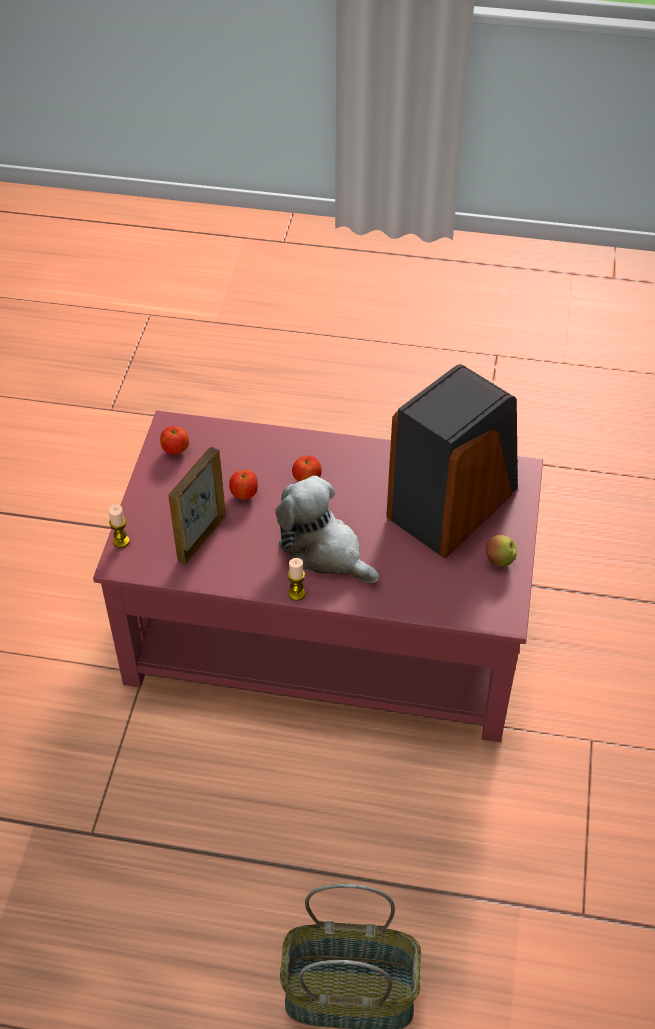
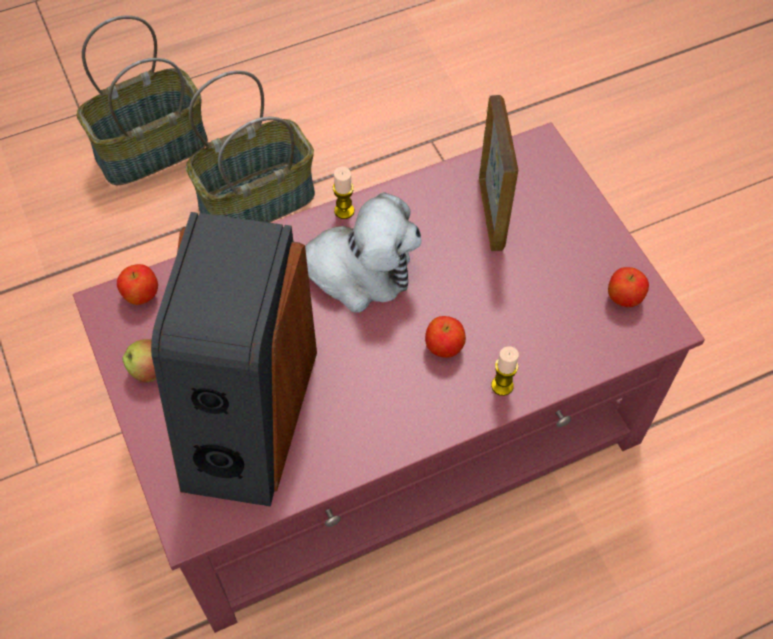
camera: 145 degrees right, 10 degrees up
(121, 541) = (564, 167): candle -> candle (502, 385)
(244, 494) = (495, 288): apple -> apple (141, 295)
(288, 868) = (257, 199): none -> basket

